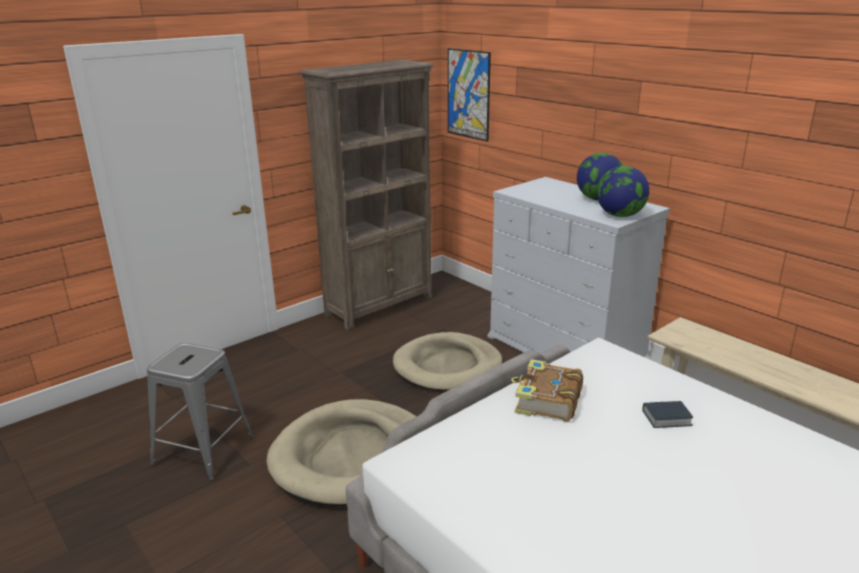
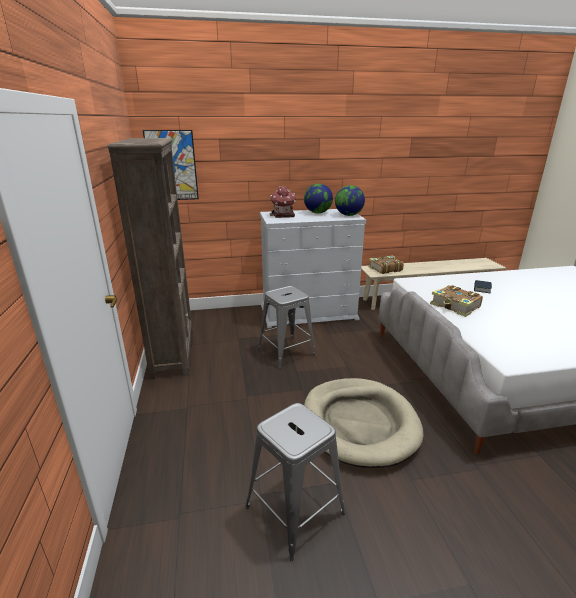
camera: 60 degrees left, 0 degrees up
(447, 366) = (286, 352): beige dog bed -> grey stool
(548, 188) = (283, 215): none -> toy house
(704, 339) = (385, 269): none -> book

